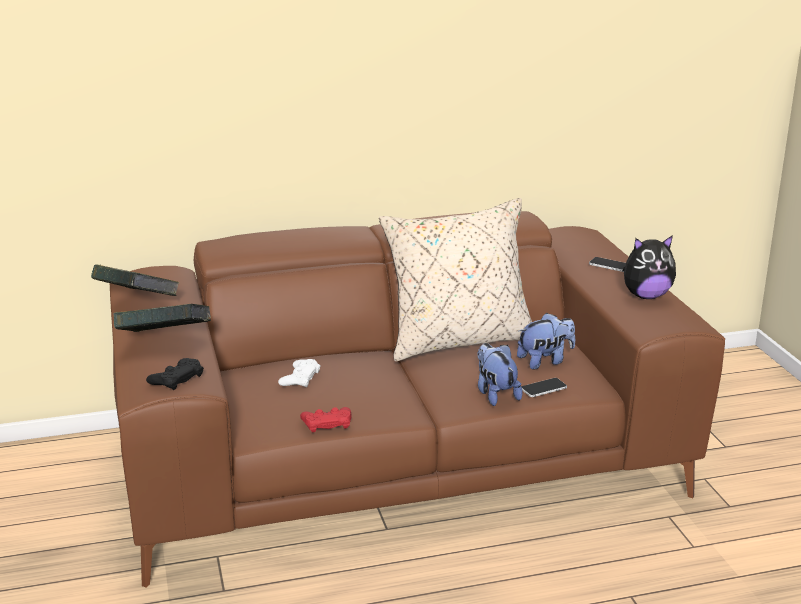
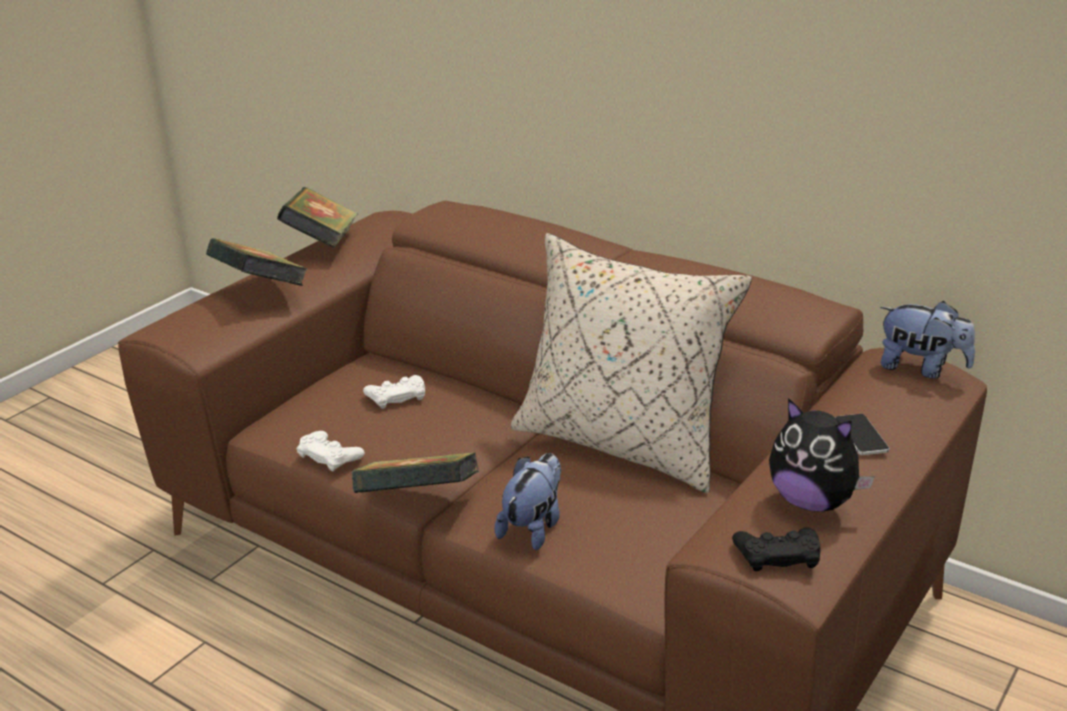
camera: 50 degrees right, 5 degrees up
(176, 378) = (190, 329): black game controller -> black game controller (777, 554)
(327, 423) = (329, 455): red game controller -> white game controller
(419, 416) = (418, 502): none -> book
(543, 388) = (590, 554): phone -> none
(545, 361) = (659, 523): plush toy -> plush toy (921, 368)

